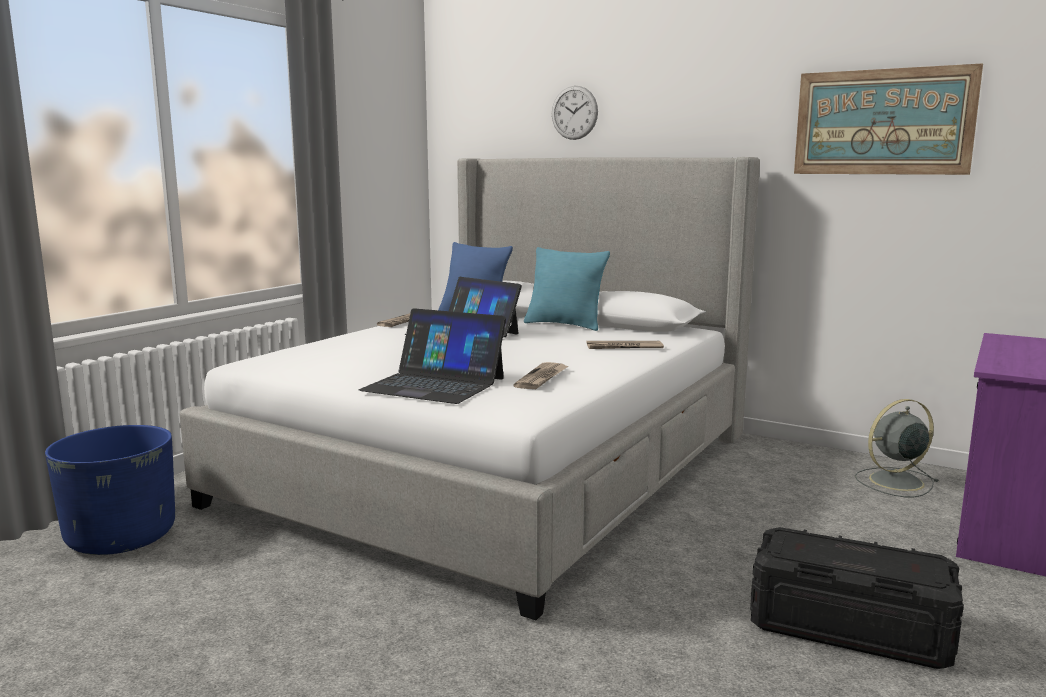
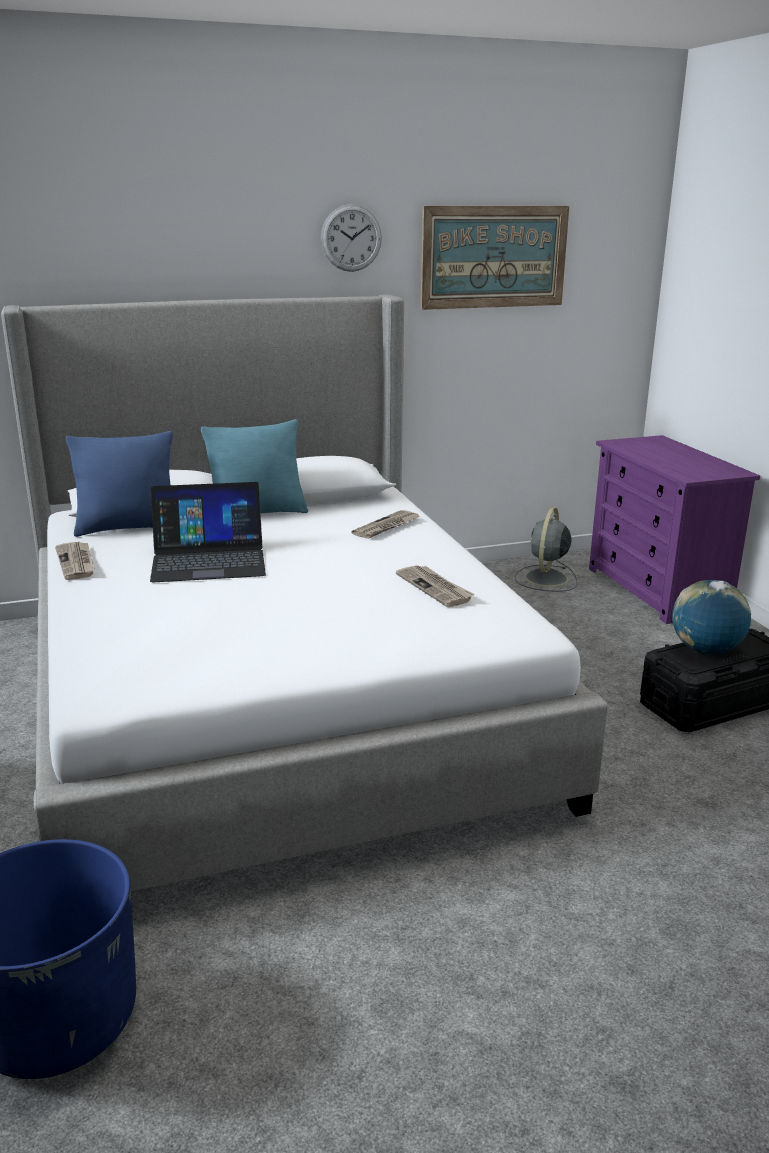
camera: 50 degrees left, 10 degrees up
(434, 384) = (383, 633): laptop -> none
(574, 112) = (156, 240): wall clock -> wall clock (351, 238)
(835, 549) = (705, 650): none -> globe

